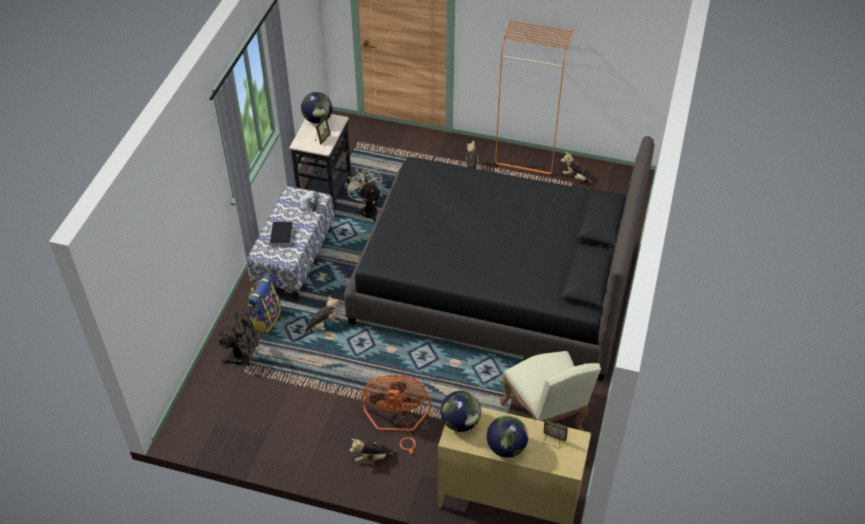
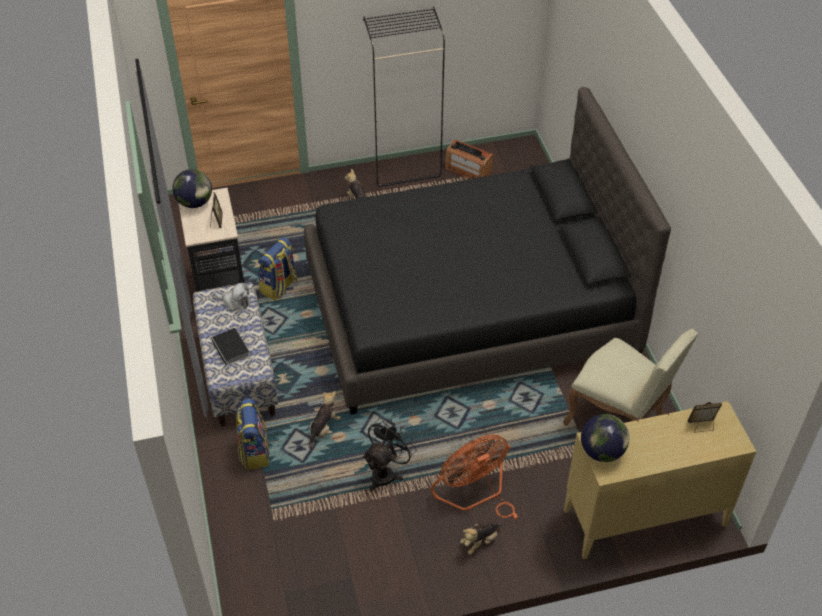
camera: 30 degrees left, 0 degrees up
(243, 356) = (259, 503): black fan -> black fan (386, 472)
(367, 210) = (279, 287): beige fan -> backpack
(506, 447) = (665, 454): globe -> none
(527, 158) = (405, 170): orange clothes rack -> black clothes rack
(576, 178) = (468, 170): plush toy -> radio

